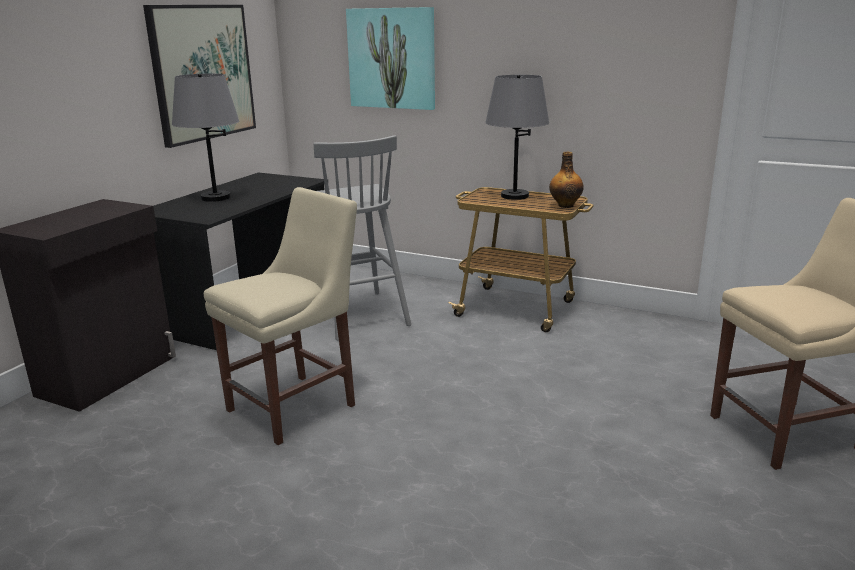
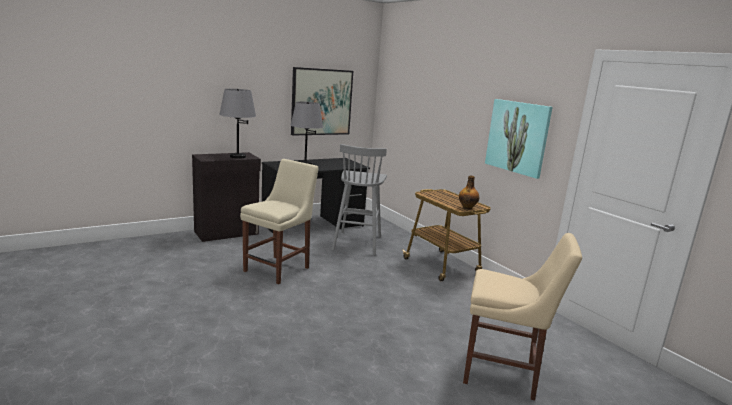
camera: 30 degrees right, 5 degrees down
(297, 405) = (279, 268): beige chair -> beige chair turned 45 degrees counterclockwise
(391, 58) = (419, 108): picture -> picture (517, 137)
(514, 196) = (451, 197): grey table lamp -> grey table lamp (237, 156)

